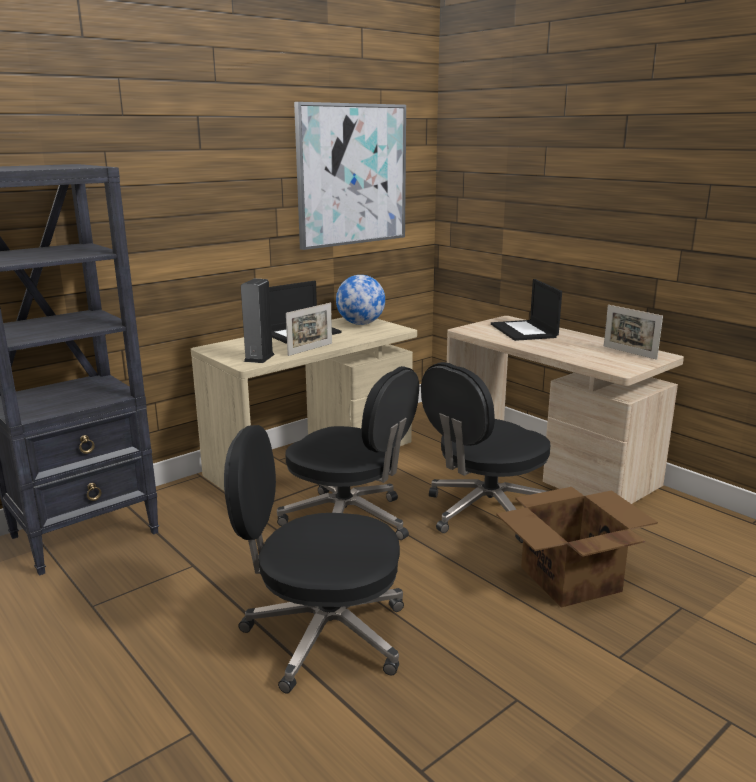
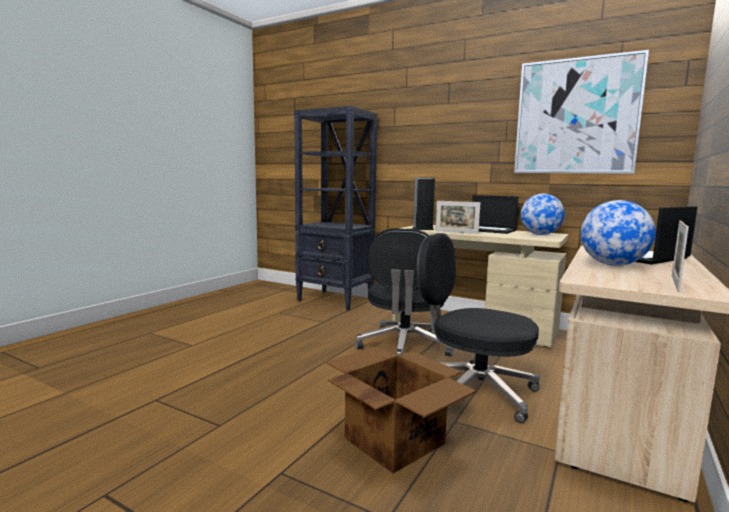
camera: 70 degrees right, 10 degrees down
(322, 635) = (273, 358): black office chair -> none
(558, 348) = (612, 265): none -> globe

